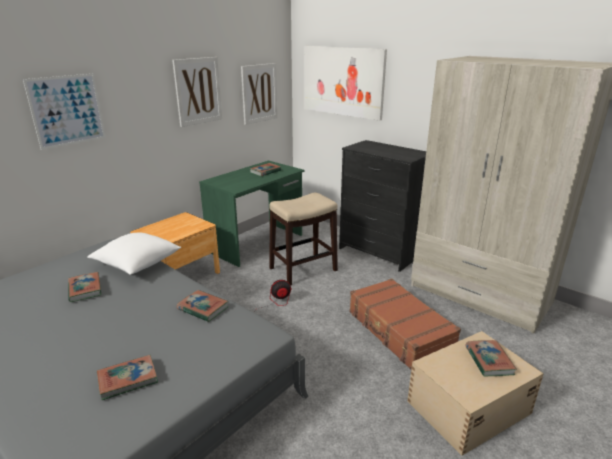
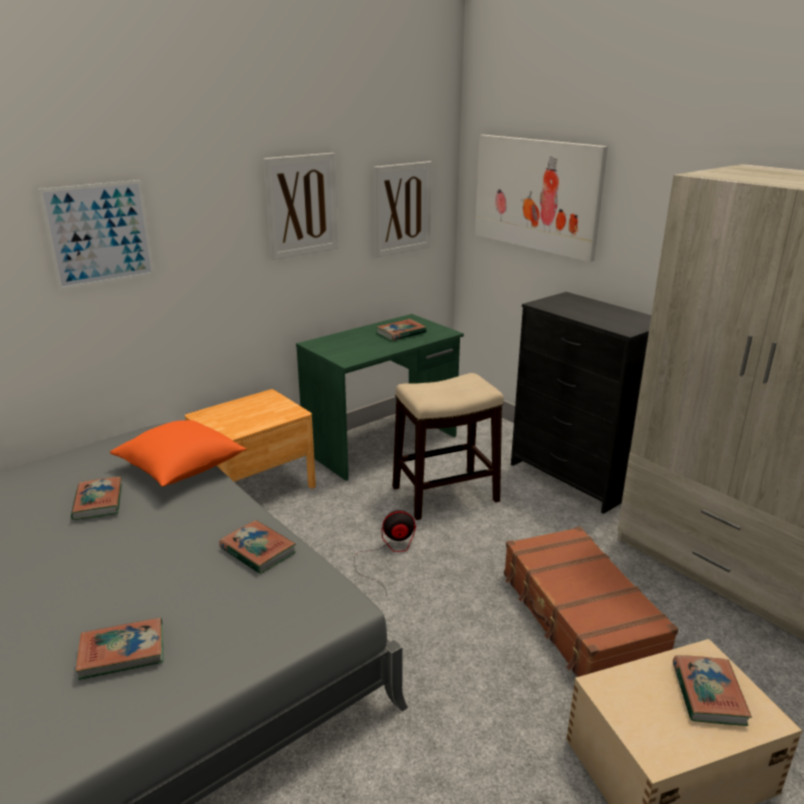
camera: 10 degrees right, 0 degrees up
(137, 264) = (181, 469): white pillow -> orange pillow

